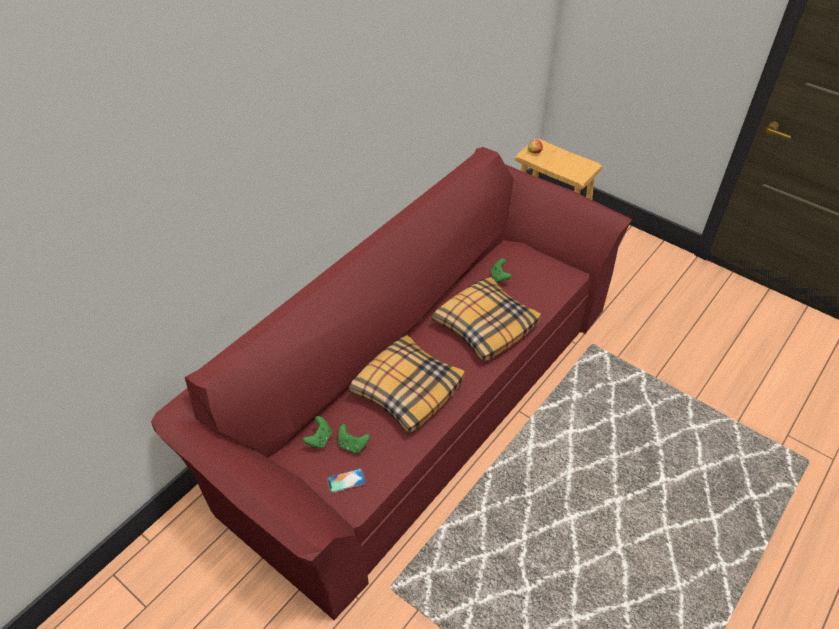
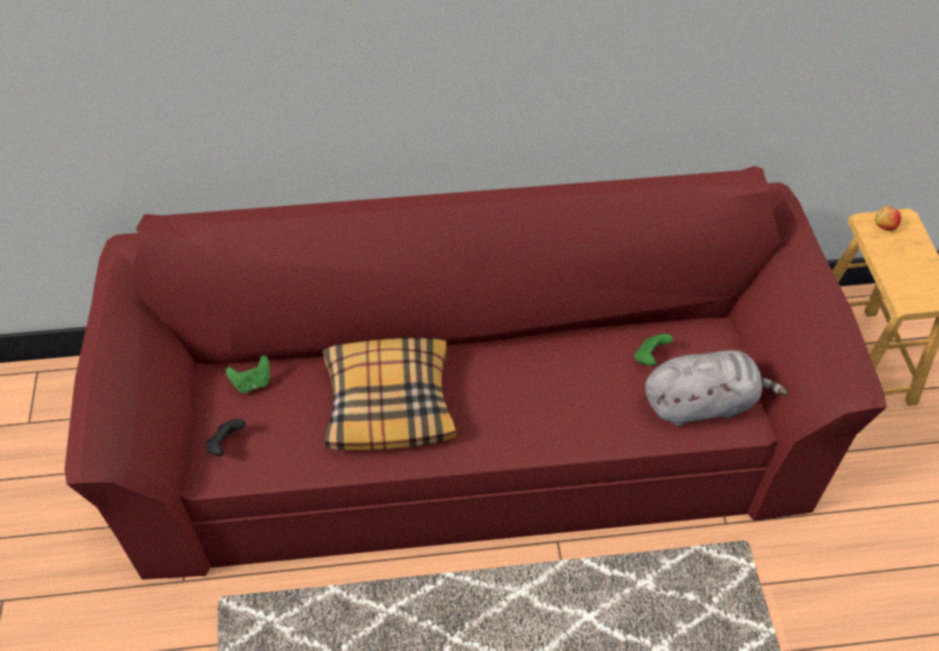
camera: 45 degrees right, 5 degrees up
(346, 480) = (226, 444): phone -> black game controller
(352, 445) = (272, 415): green game controller -> none
(485, 325) = (559, 400): pillow -> none
(544, 280) = (702, 403): none -> grey plush toy

